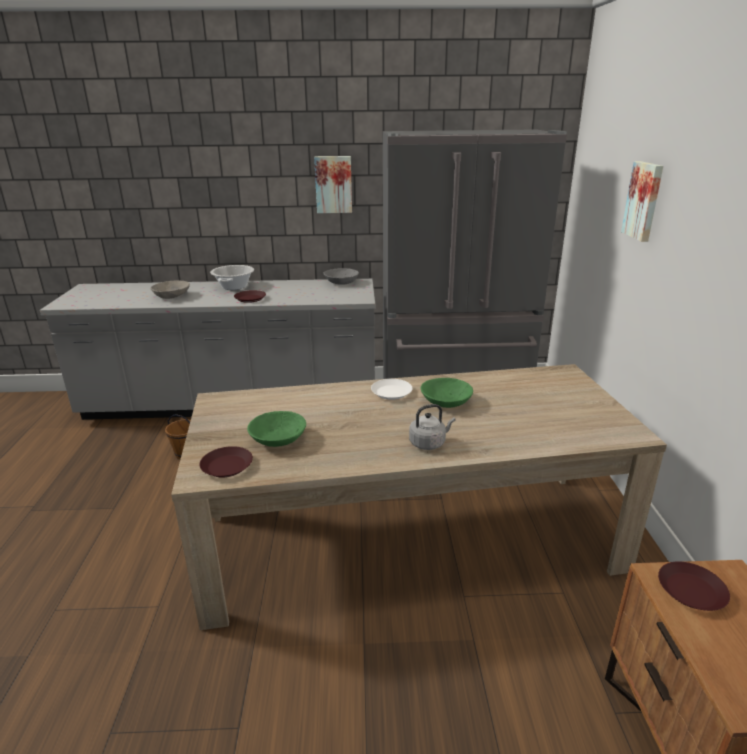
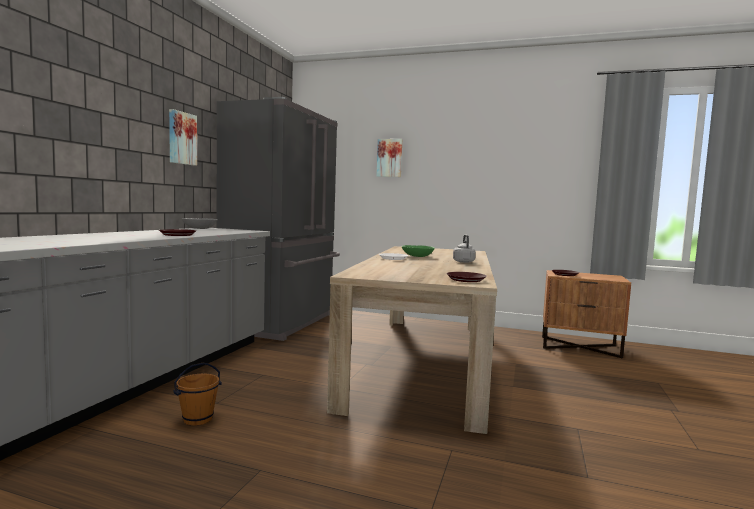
camera: 70 degrees left, 20 degrees down
(172, 296) = (85, 239): grey bowl -> none
(234, 287) = (119, 233): cooking pot -> none
(278, 440) = (437, 272): green bowl -> none

